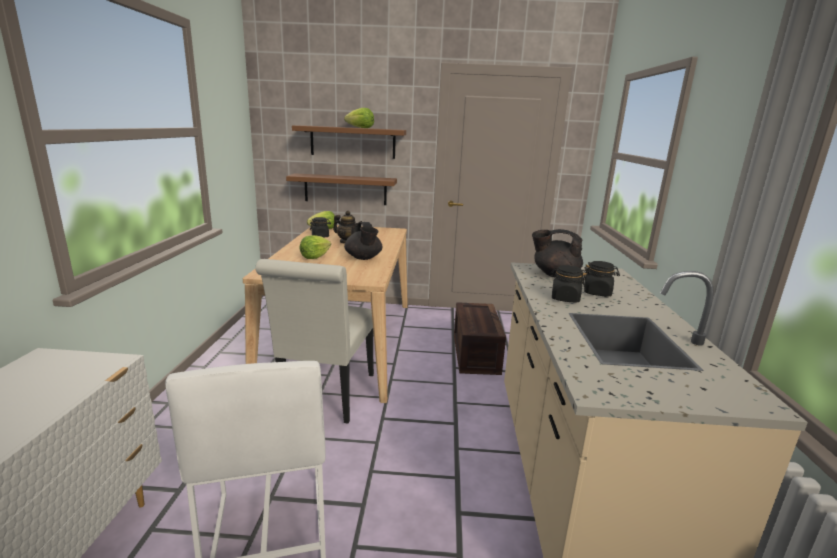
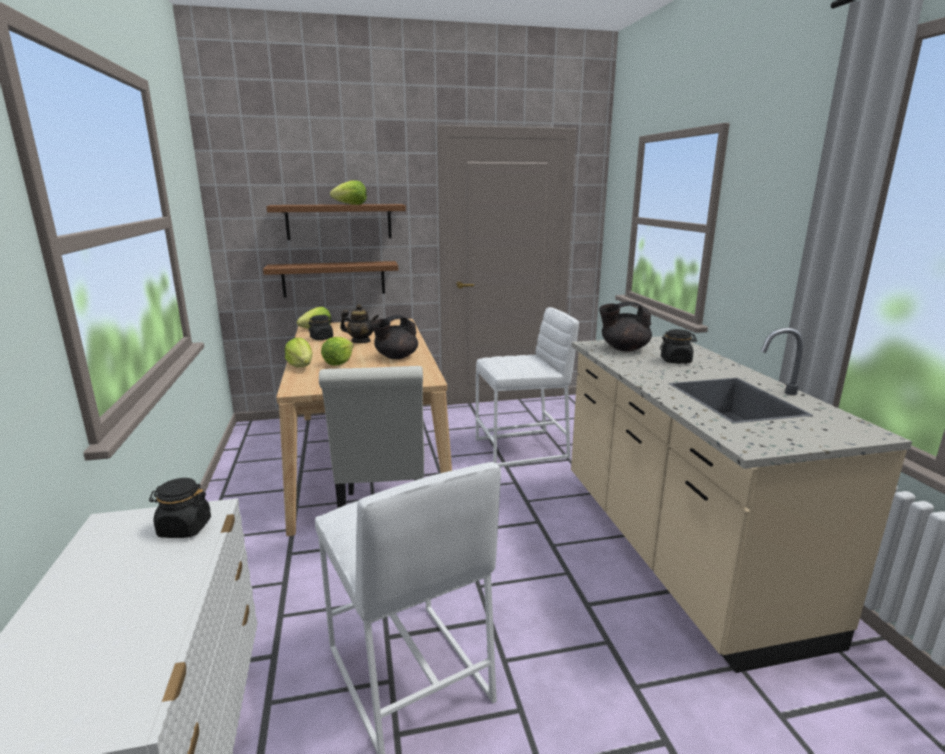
camera: 15 degrees left, 0 degrees up
(284, 256) = (301, 366): none -> lettuce
(363, 258) = (396, 357): black teapot -> black teapot turned 90 degrees clockwise
(477, 354) = (522, 448): crate -> white stool
(565, 298) = (653, 370): black jar -> black jar (184, 528)

